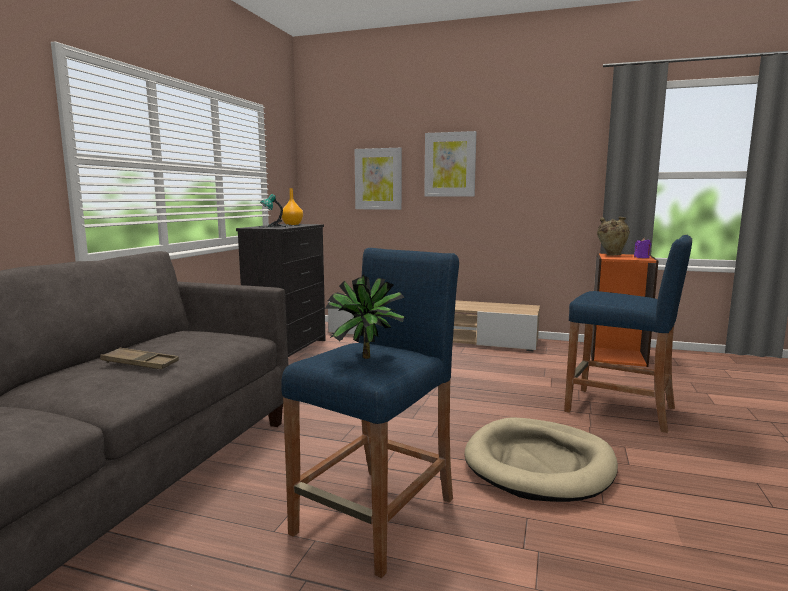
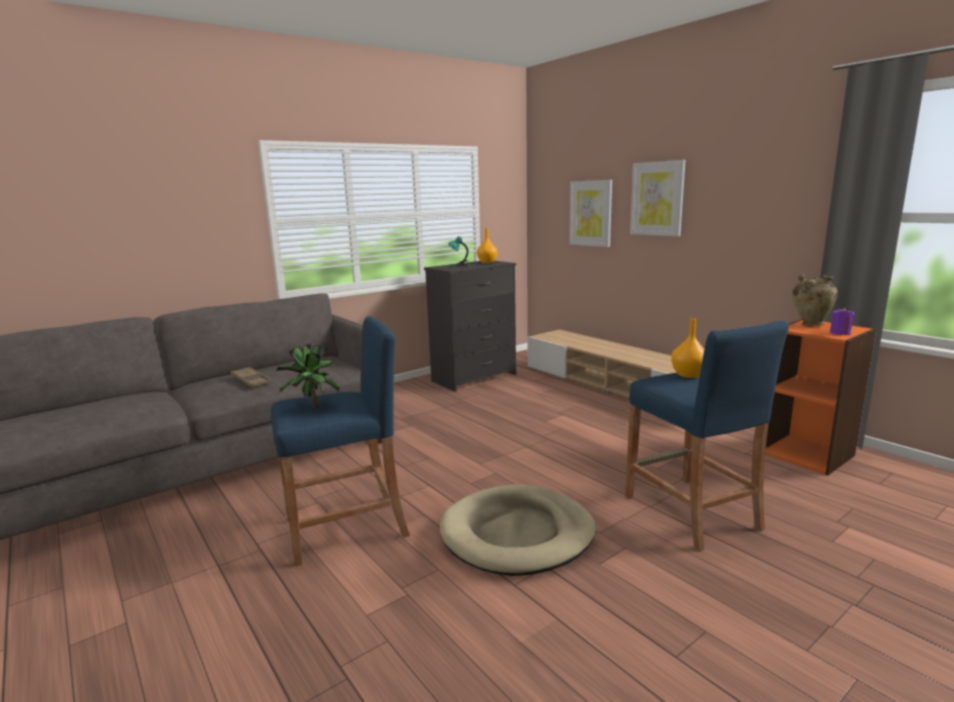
camera: 35 degrees right, 5 degrees up
(602, 292) = (689, 375): none -> orange vase

